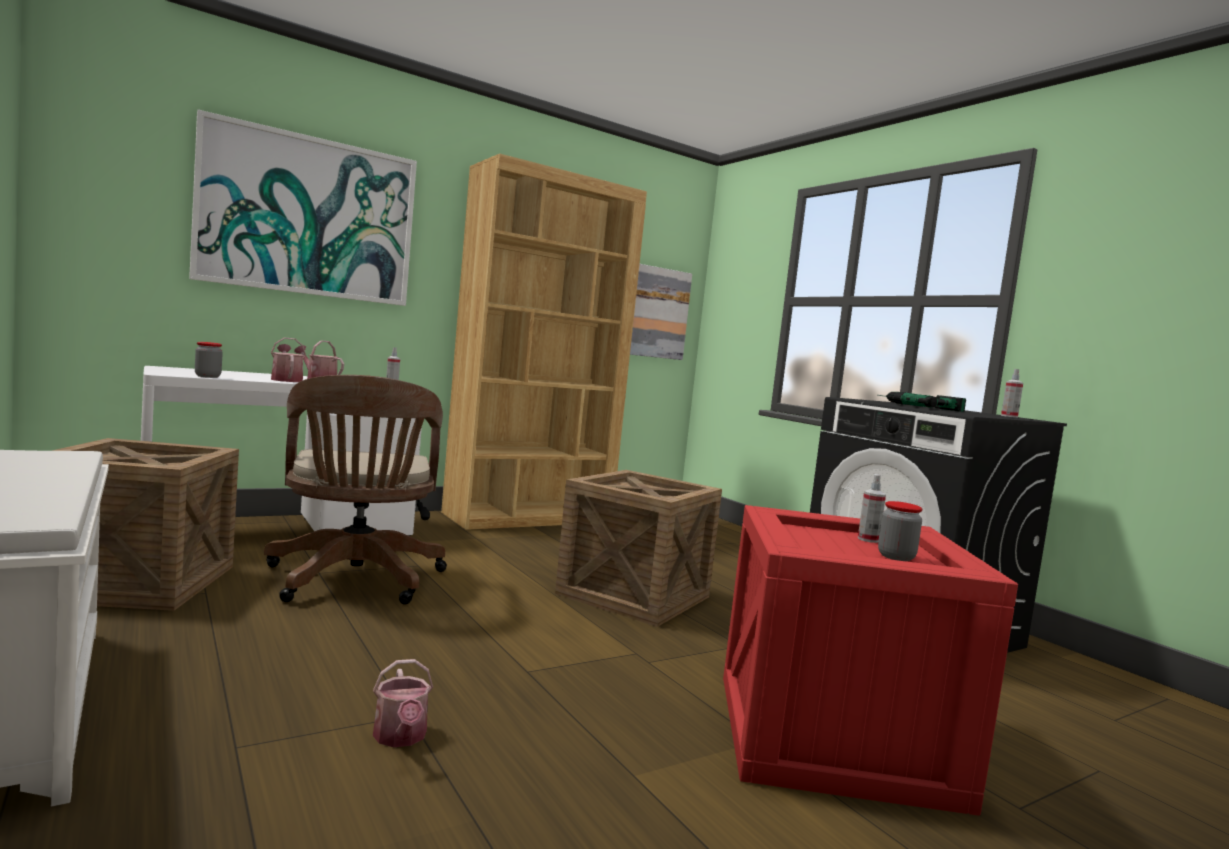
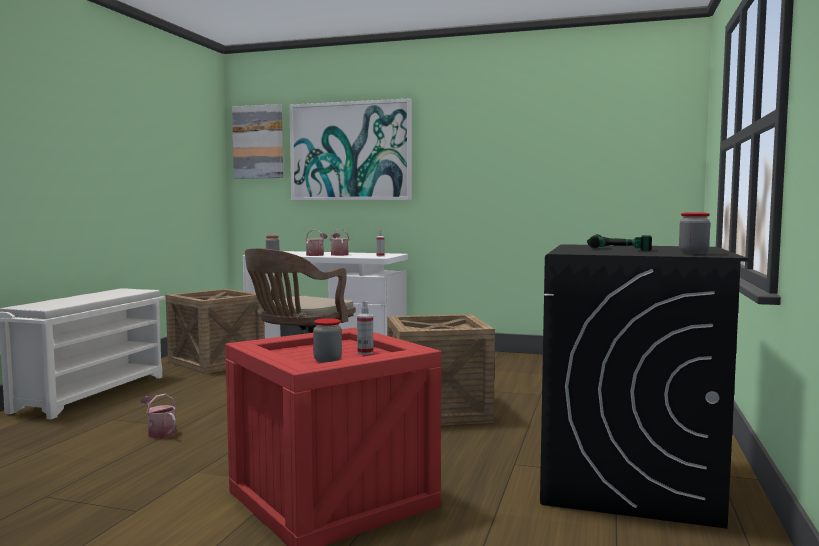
camera: 50 degrees right, 0 degrees up
(401, 737) = (160, 432): watering can -> watering can turned 105 degrees clockwise
(528, 518) = (502, 359): brown bookcase -> none
(658, 313) = (645, 176): picture -> picture (258, 142)
(1009, 416) = (693, 253): spray bottle -> jar

